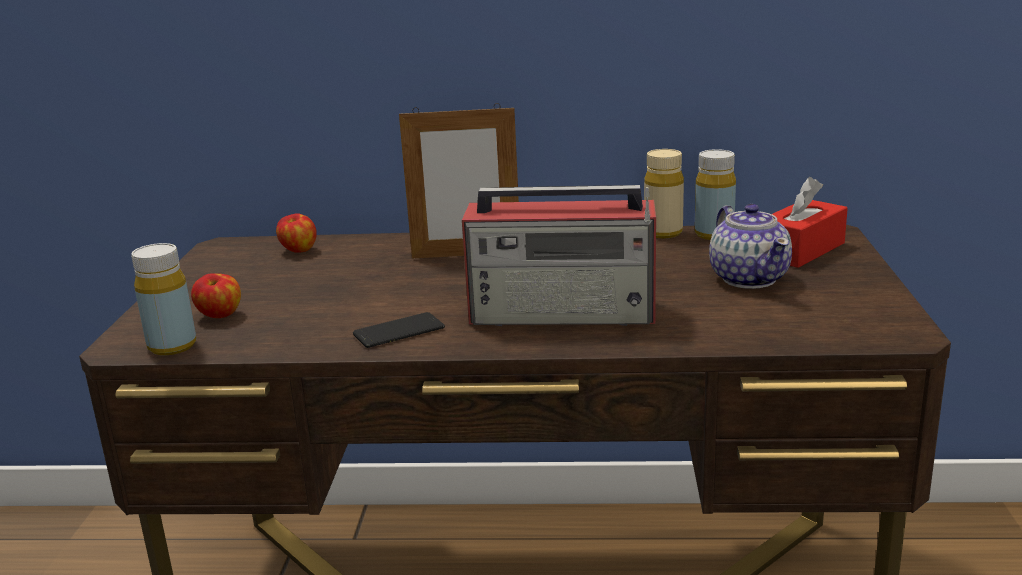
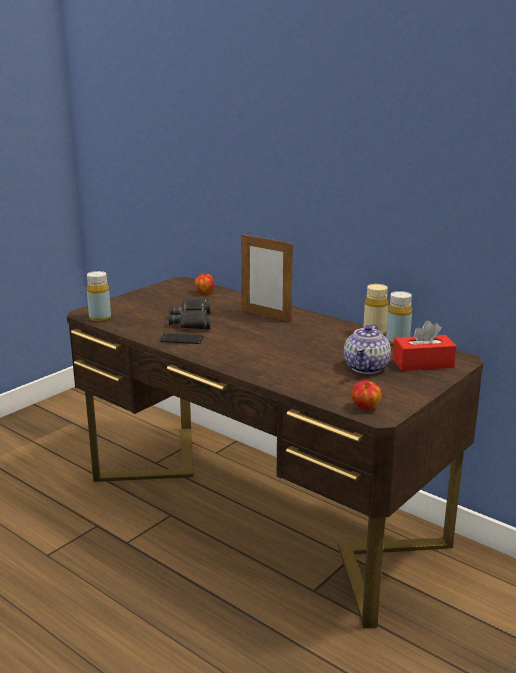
camera: 35 degrees right, 0 degrees up
(220, 316) = (132, 311): apple -> apple (365, 407)
(362, 297) = (192, 321): none -> black binoculars
(565, 313) = (255, 354): radio -> none

